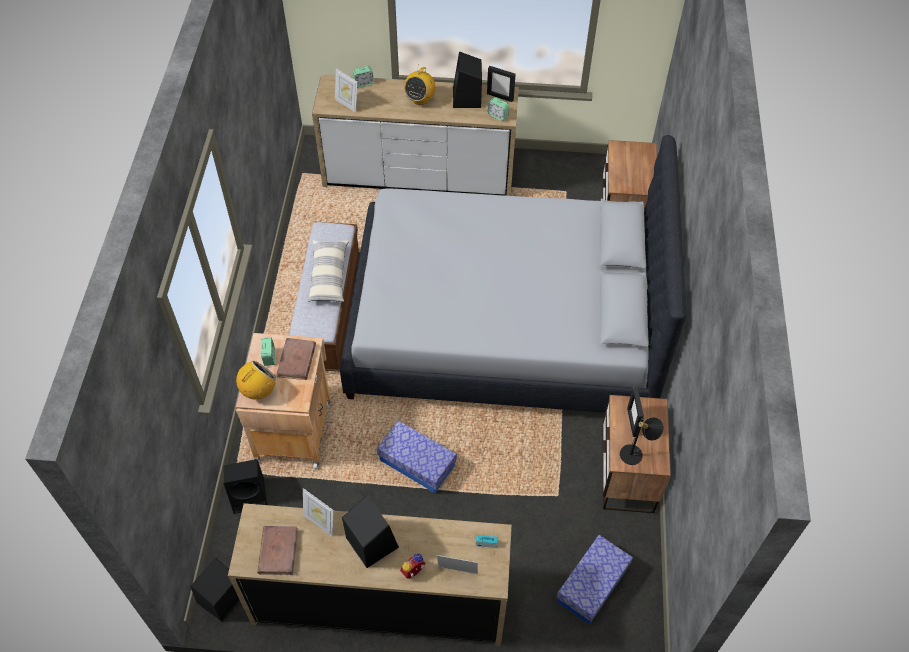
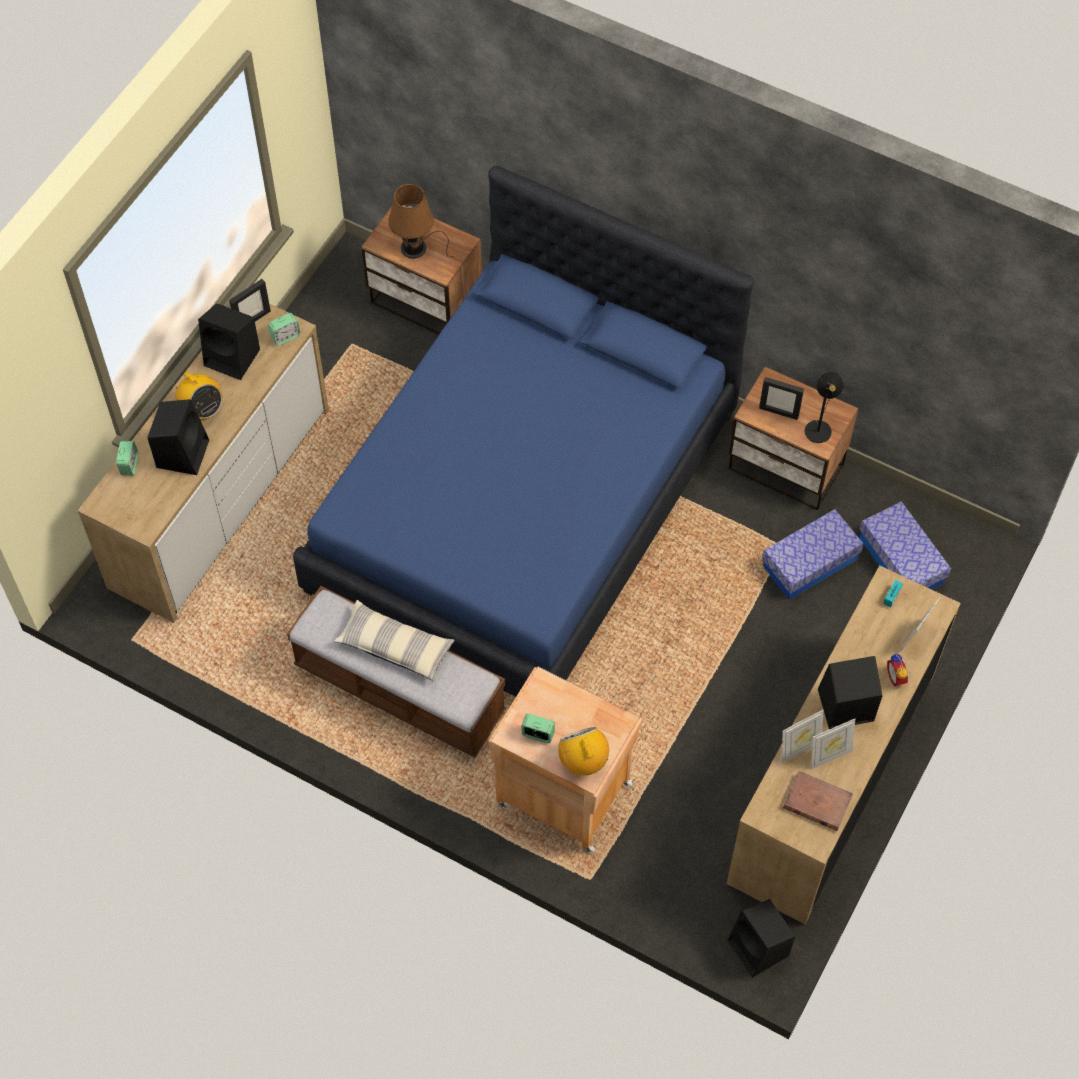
camera: 65 degrees left, 5 degrees up
(250, 495) = (633, 873): black speaker -> black speaker (182, 452)
(296, 361) = (558, 705): brown book -> none
(347, 104) = (158, 498): picture frame -> picture frame (829, 756)
(417, 463) = (674, 673): storage box -> storage box (809, 563)
(504, 325) = (524, 501): grey bed -> blue bed
(627, 166) = (416, 247): none -> brown table lamp

